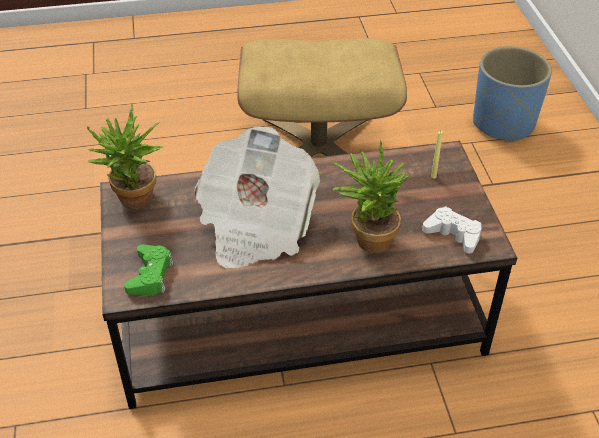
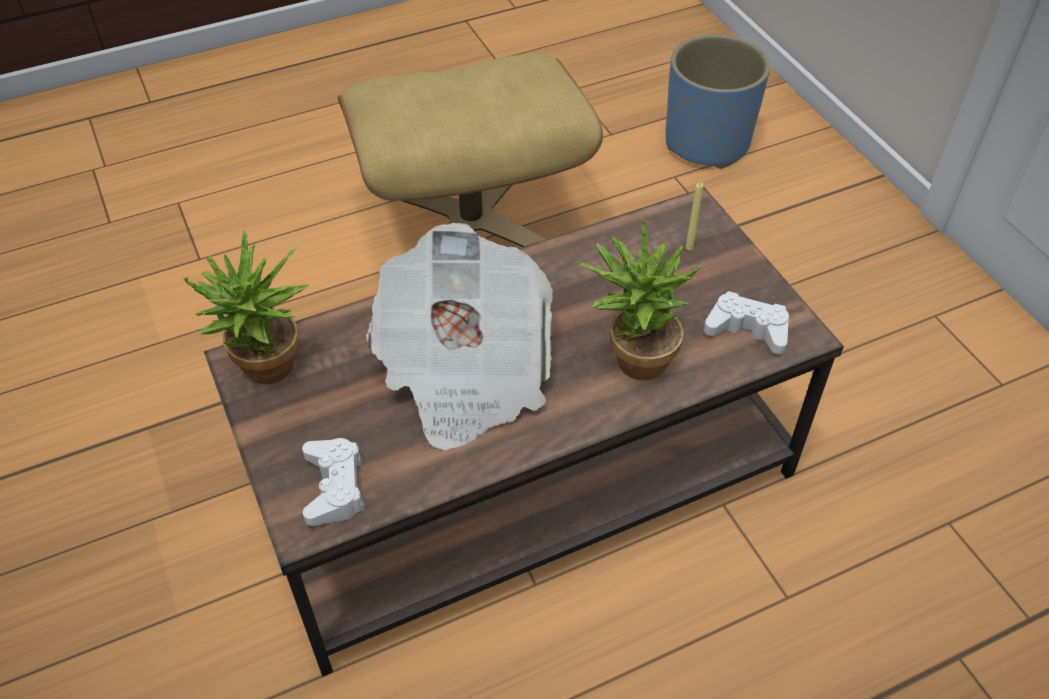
camera: 15 degrees left, 5 degrees up
(150, 275) = (334, 487): green game controller -> white game controller

